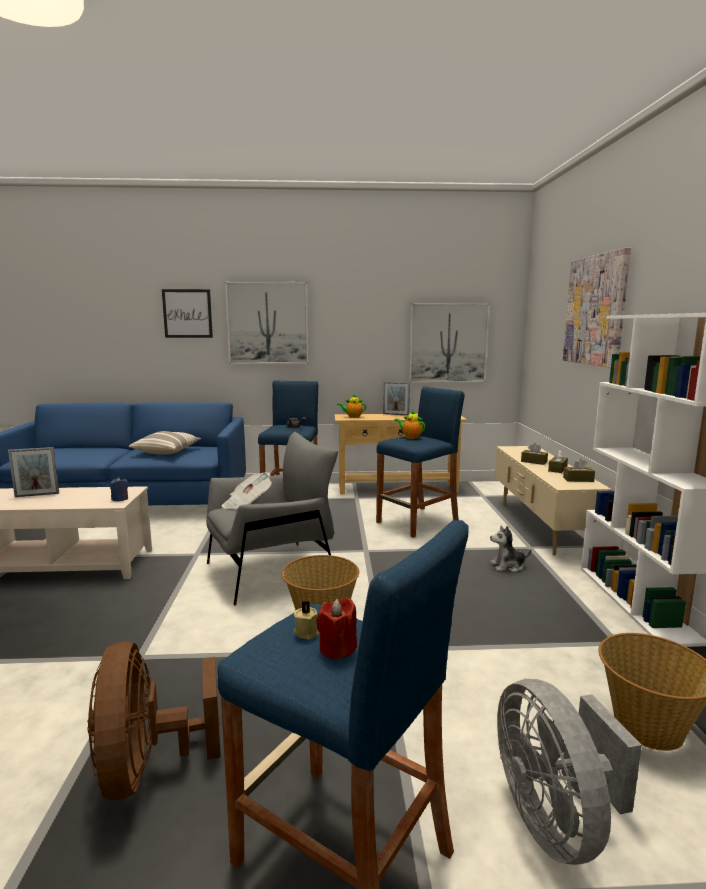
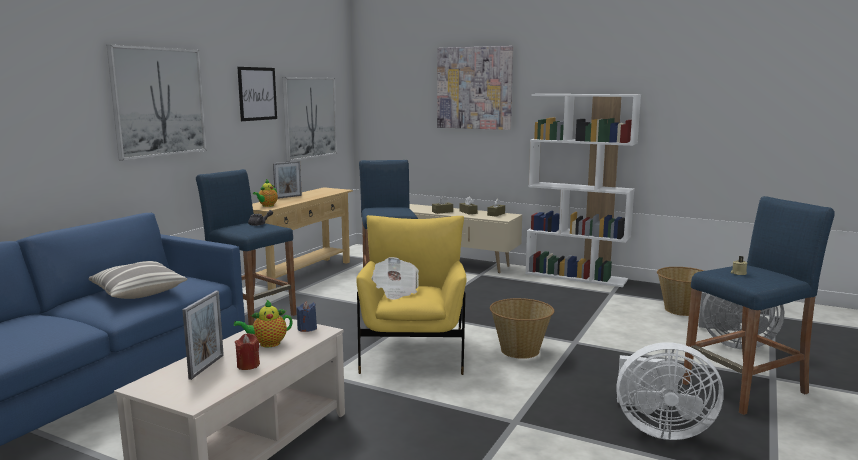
camera: 60 degrees left, 0 degrees up
(148, 767) = (659, 429): brown fan -> white fan
(187, 313) = (58, 90): picture -> picture (257, 93)
(271, 571) = (413, 351): grey armchair -> yellow armchair
(337, 648) = (756, 271): red candle -> red candle (248, 365)
(410, 437) = (381, 208): teapot -> teapot (267, 344)
(508, 566) = (501, 286): plush toy -> none

